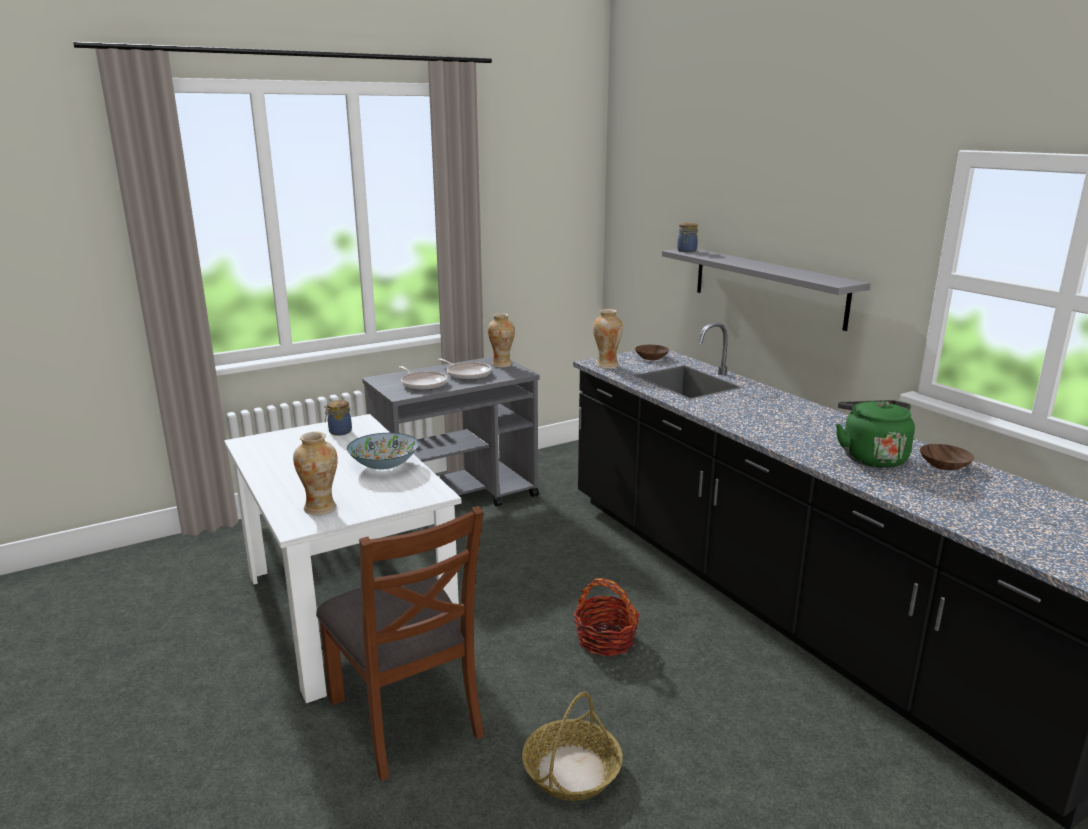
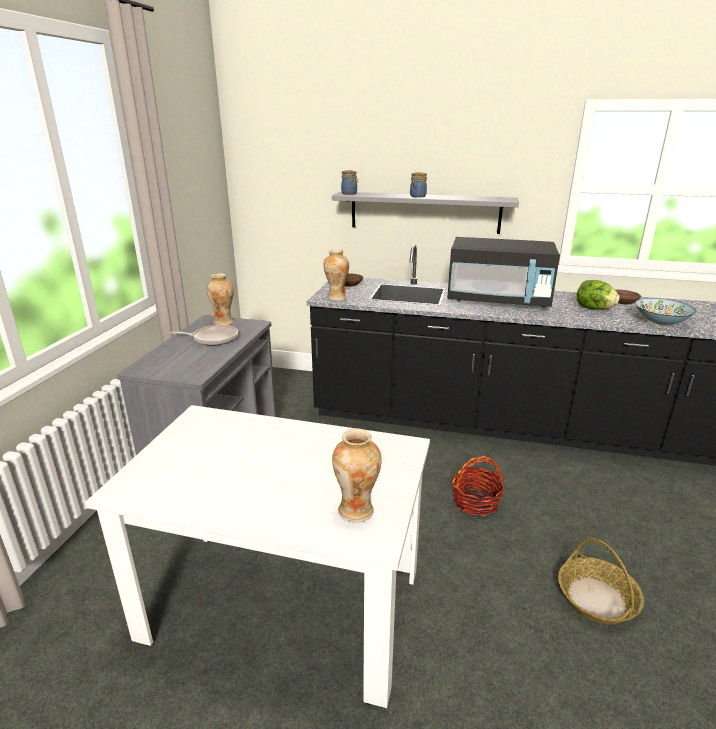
camera: 45 degrees left, 5 degrees up
(339, 432) = (202, 433): jar -> jar (417, 196)
(384, 465) = (315, 443): bowl -> bowl (661, 322)
(407, 716) = (465, 649): brown chair -> none
(423, 384) = (193, 359): frying pan -> none
(769, 414) = (498, 300): none -> black microwave
(871, 457) = (593, 308): green kettle -> lettuce

